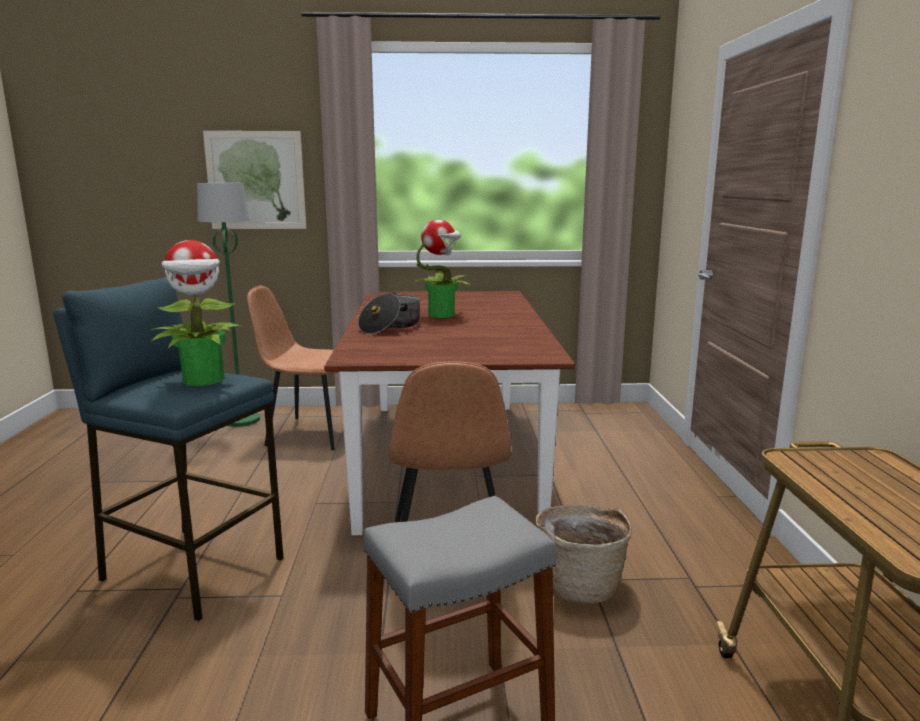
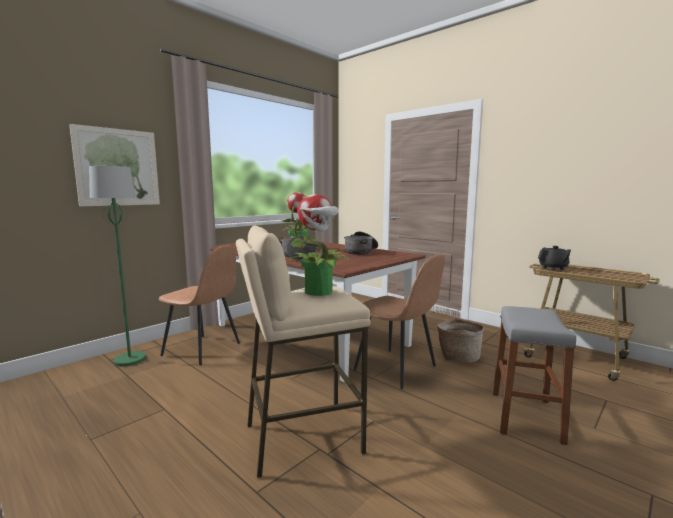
camera: 45 degrees left, 5 degrees down
(192, 569) = (302, 438): blue stool -> beige stool
(311, 433) = (203, 350): brown chair -> brown chair turned 120 degrees counterclockwise
(502, 335) = (361, 251): none -> cooking pot
(820, 463) = (553, 268): none -> black teapot

